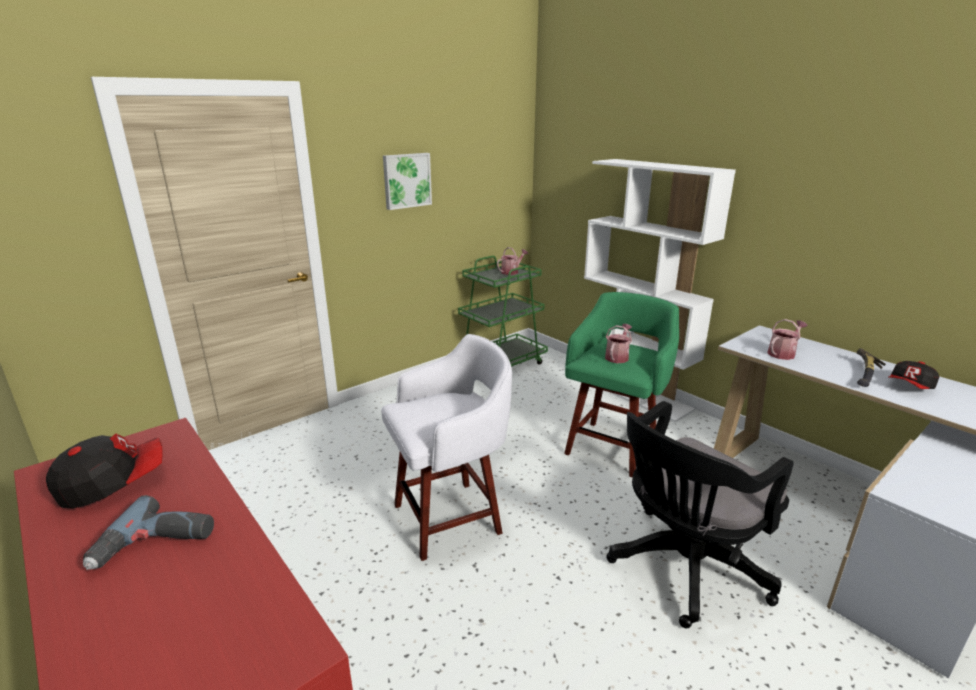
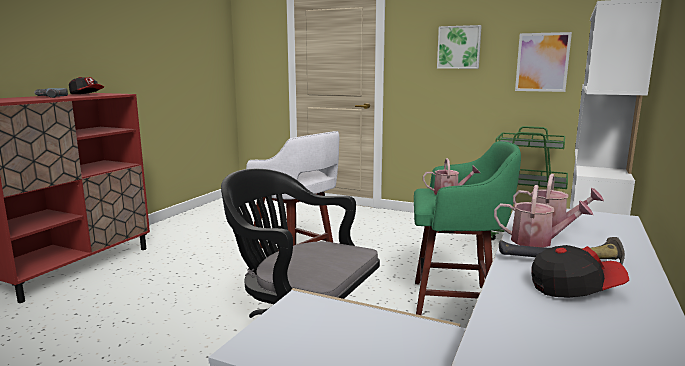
camera: 65 degrees right, 10 degrees down
(481, 190) = (542, 62): none -> picture
(511, 272) = (546, 143): watering can -> watering can (537, 242)
(910, 386) = (574, 288): cap -> cap turned 150 degrees clockwise

